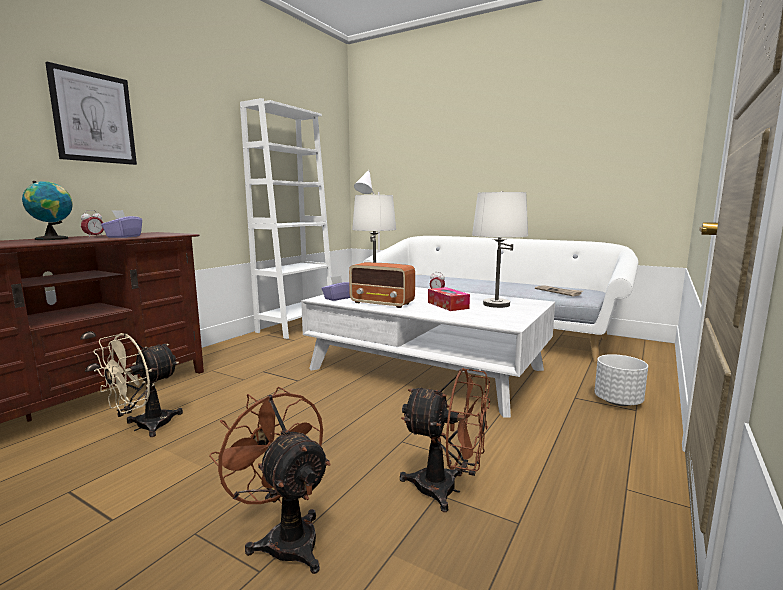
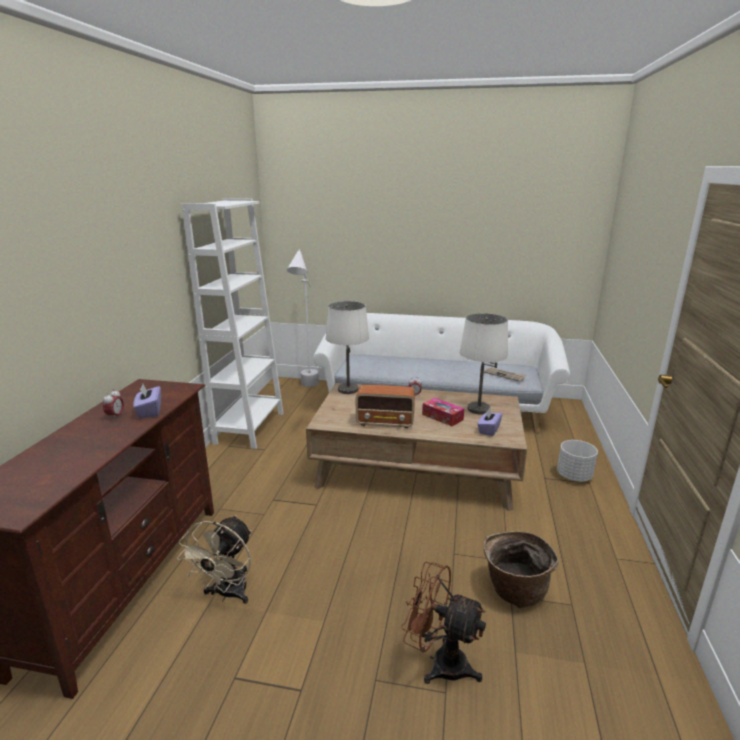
camera: 20 degrees left, 10 degrees up
(54, 239) = (86, 432): globe -> none
(94, 117) = (73, 275): picture -> none
(338, 298) = (337, 419): purple tissue box -> purple tissue box (488, 430)
(426, 369) = (417, 468): white coffee table -> brown coffee table
(447, 490) = (514, 590): brown fan -> basket

